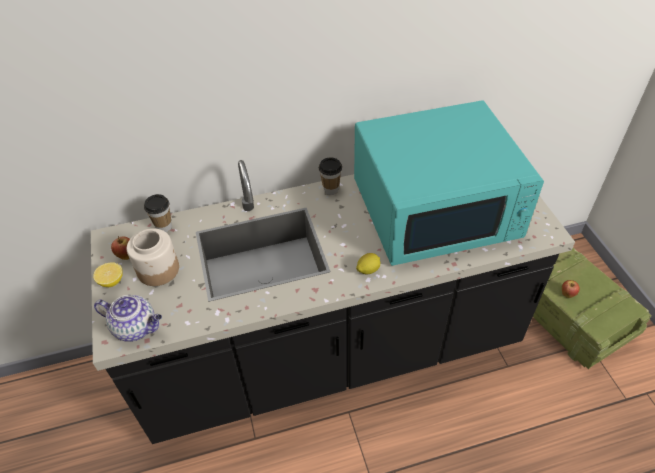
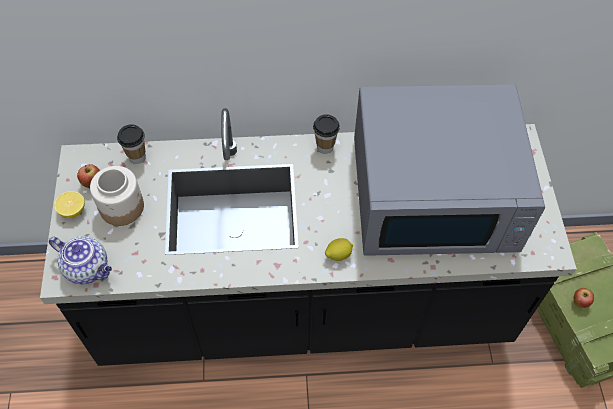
camera: 10 degrees right, 10 degrees up
(436, 208) = (435, 195): turquoise microwave -> grey microwave

